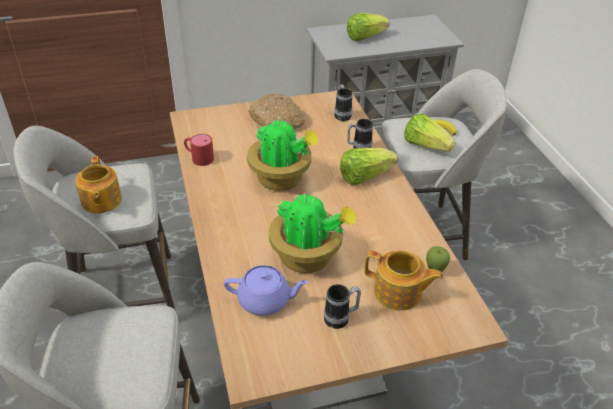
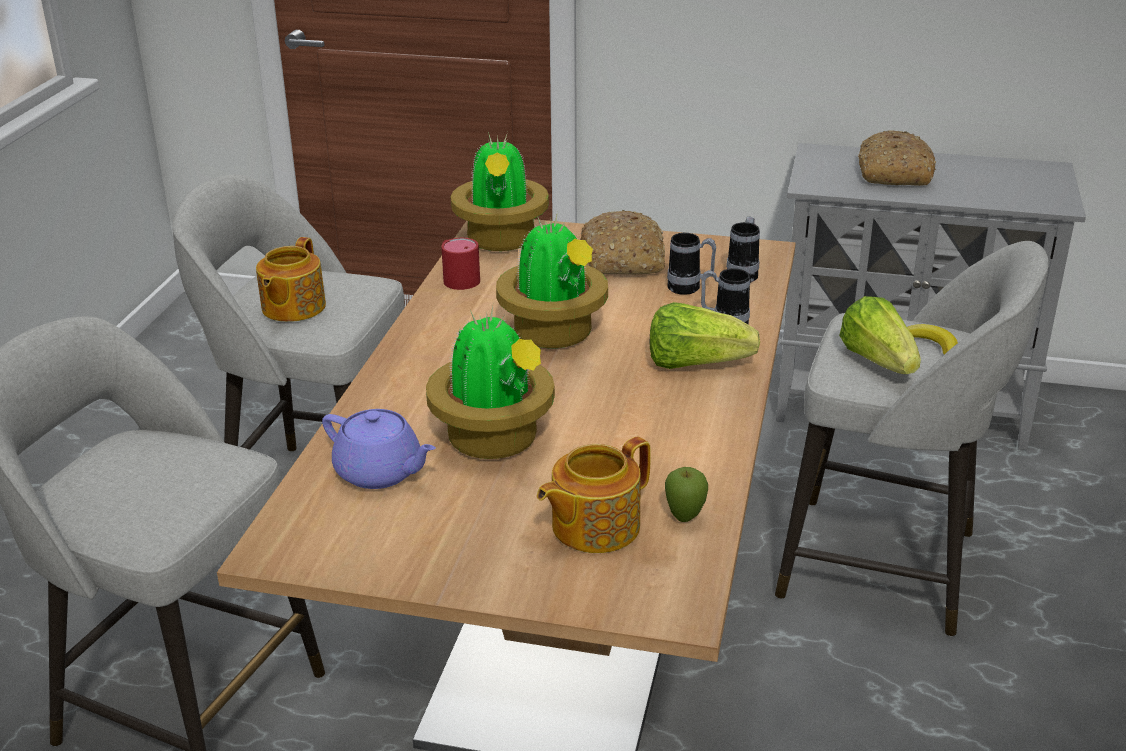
camera: 30 degrees right, 10 degrees down
(202, 126) = (501, 241): none -> potted plant
(341, 318) = (469, 528): mug -> mug (690, 288)
(365, 37) = (892, 173): lettuce -> bread
(398, 293) = (593, 526): teapot -> teapot turned 90 degrees clockwise

